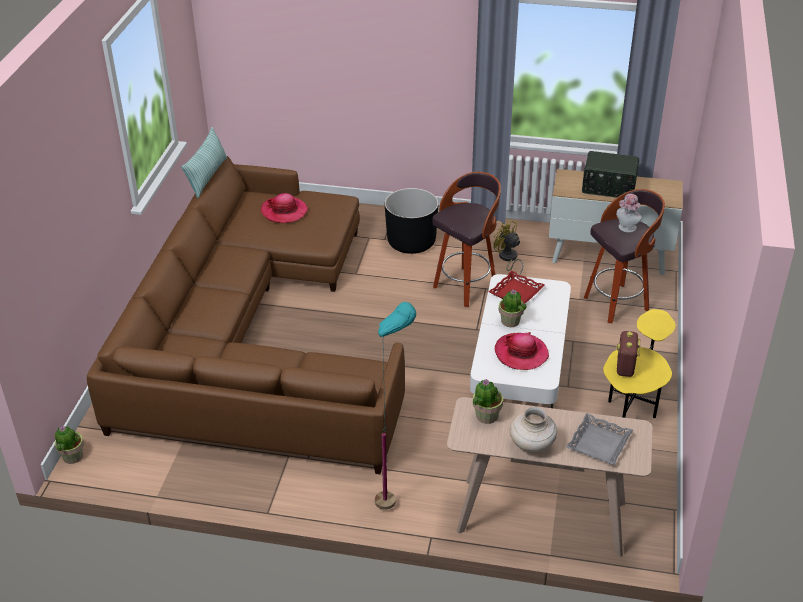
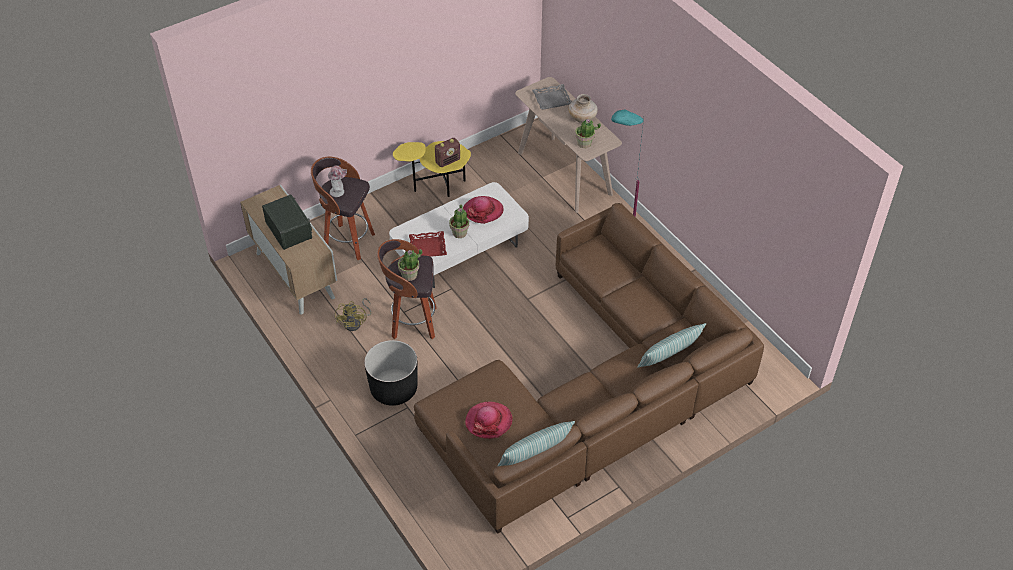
camera: 135 degrees left, 10 degrees up
(72, 457) = (782, 382): potted plant -> potted plant (409, 275)
(184, 338) = (669, 355): none -> pillow

